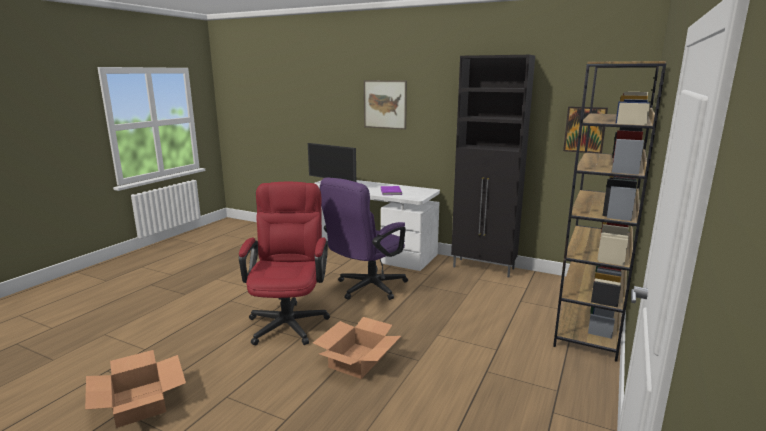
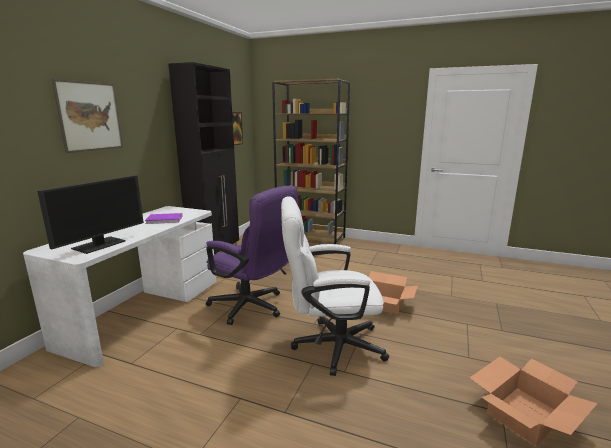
camera: 95 degrees left, 0 degrees up
(289, 320) = (329, 346): red office chair -> white office chair

